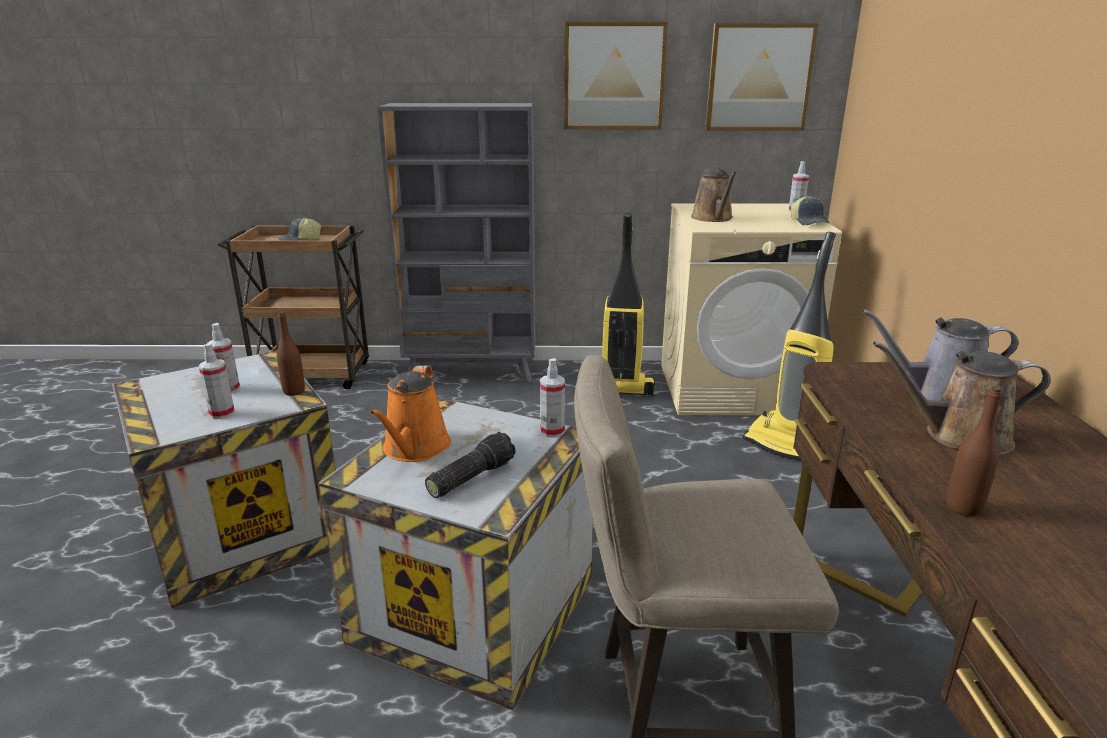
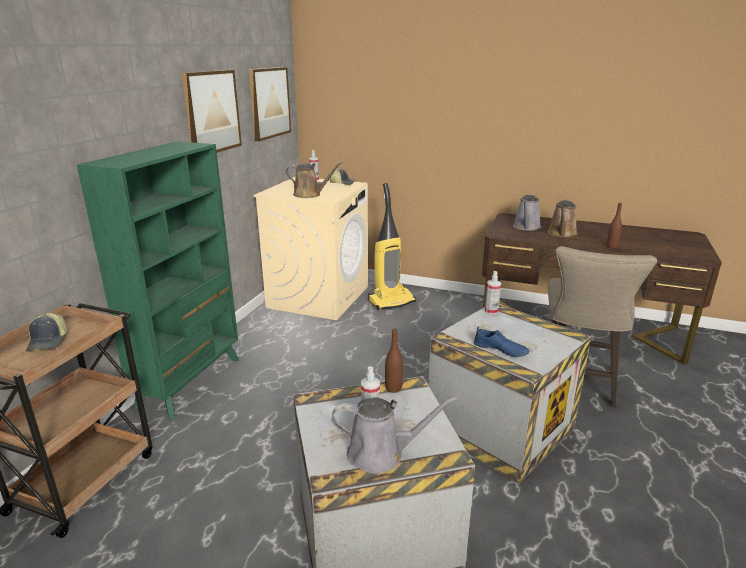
camera: 70 degrees left, 0 degrees up
(163, 402) = (381, 454): none -> grey watering can
(222, 413) = (419, 421): spray bottle -> none
(414, 449) = (500, 350): orange watering can -> blue shoe
(470, 477) = (536, 338): flashlight -> none
(472, 372) = (190, 382): grey bookcase -> green bookcase
(620, 390) = (286, 329): vacuum cleaner -> none

